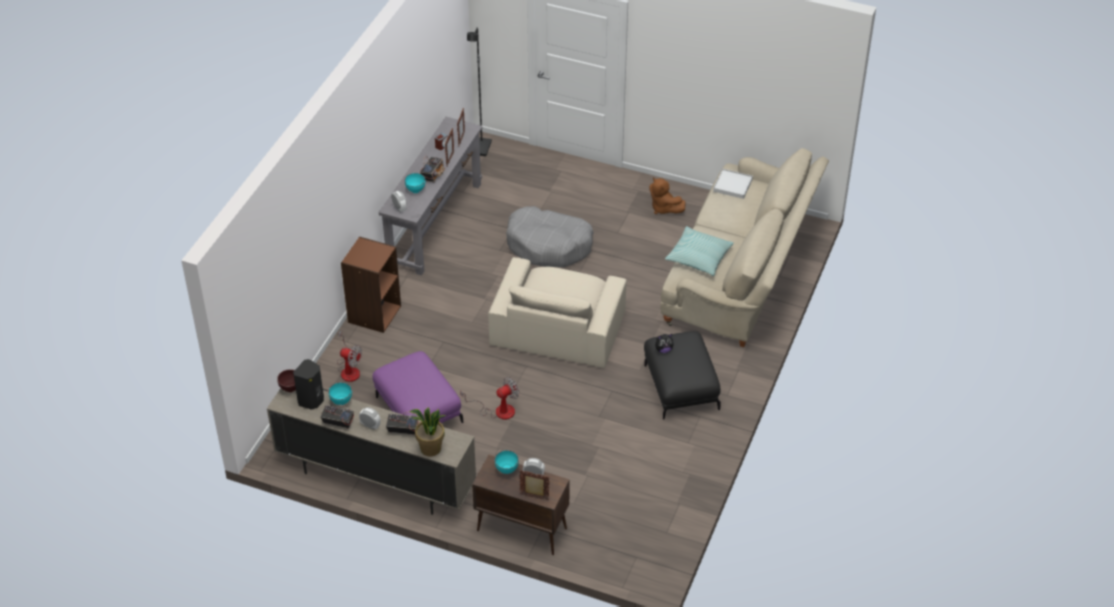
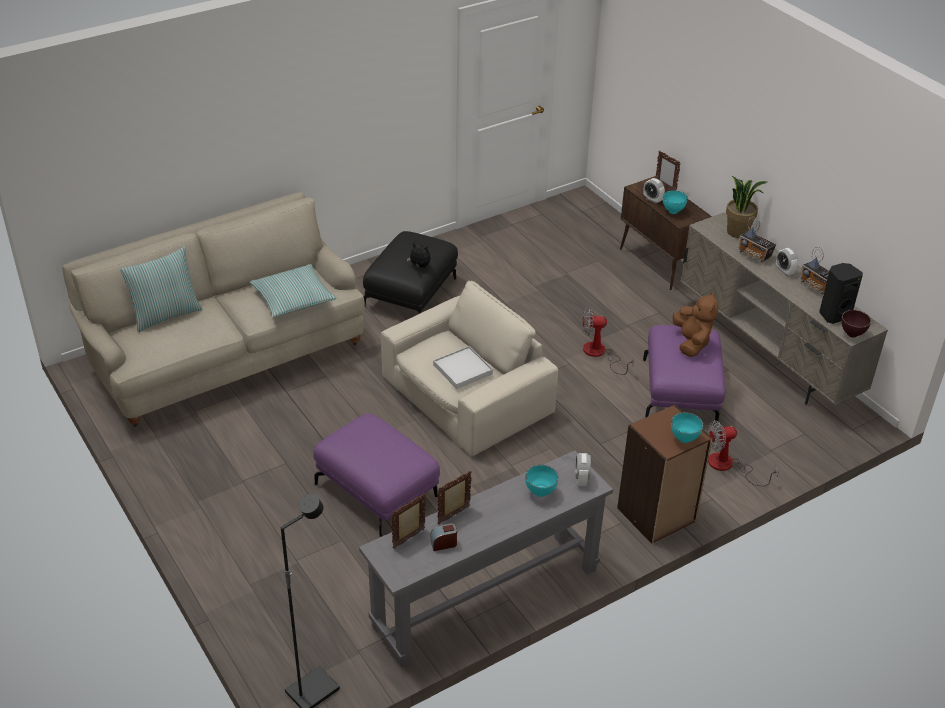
camera: 145 degrees left, 5 degrees down
(342, 402) = (801, 301): turquoise bowl -> turquoise bowl (683, 439)
(349, 369) = (728, 466): fan -> fan turned 75 degrees counterclockwise
(433, 175) = (498, 503): radio -> none
(549, 245) = (378, 490): grey dog bed -> purple ottoman
(663, 208) = (200, 463): brown plush toy -> brown plush toy (691, 343)
(732, 185) = (156, 345): white tray -> white tray (463, 369)
(758, 206) = (166, 315): none -> pillow

